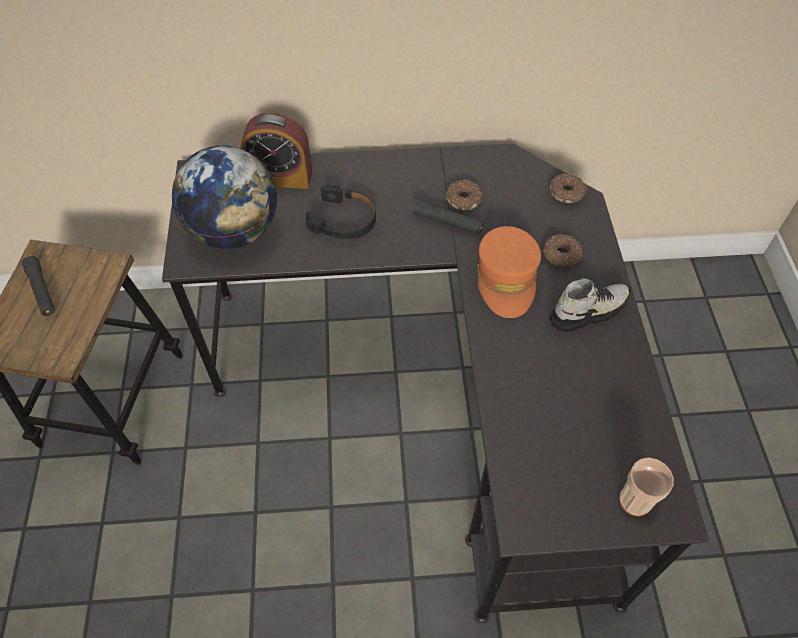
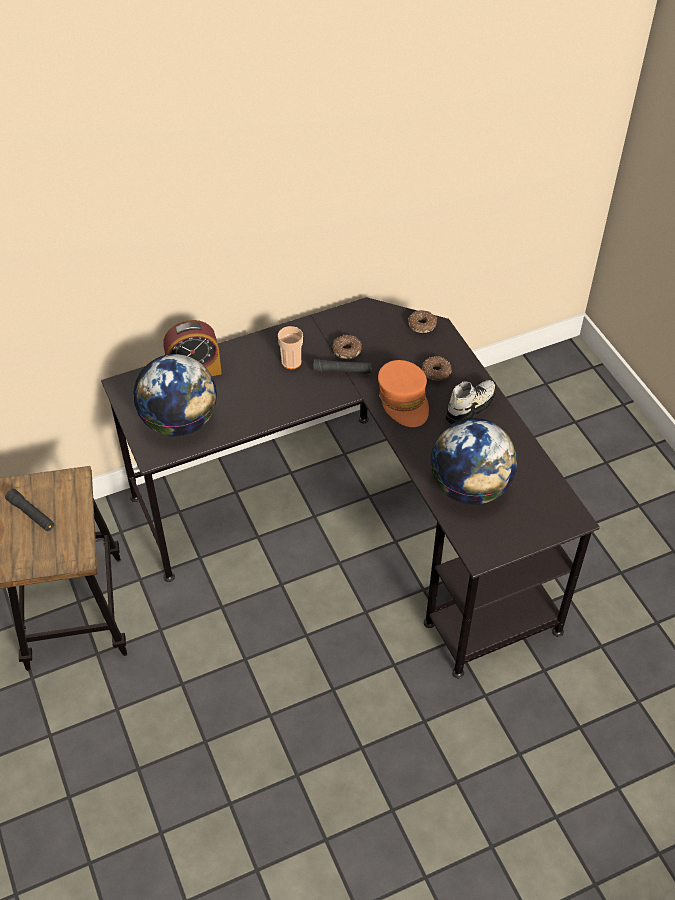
camera: 20 degrees left, 5 degrees down
(344, 220) = (262, 390): black headphones -> none
(545, 422) = (469, 488): none -> globe
(635, 500) = (545, 518): cup -> cup (291, 362)

